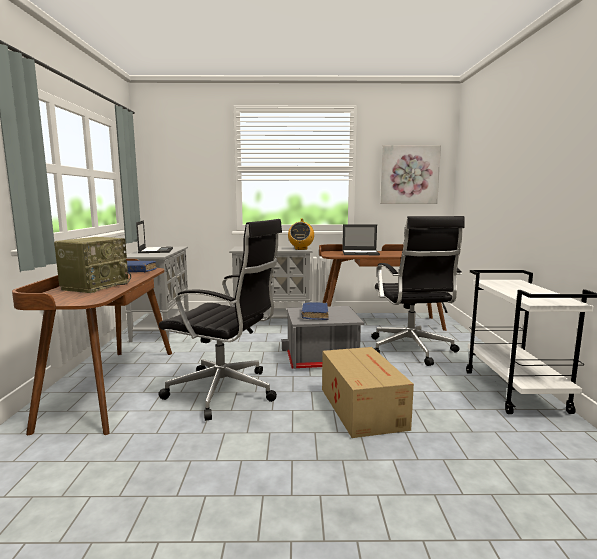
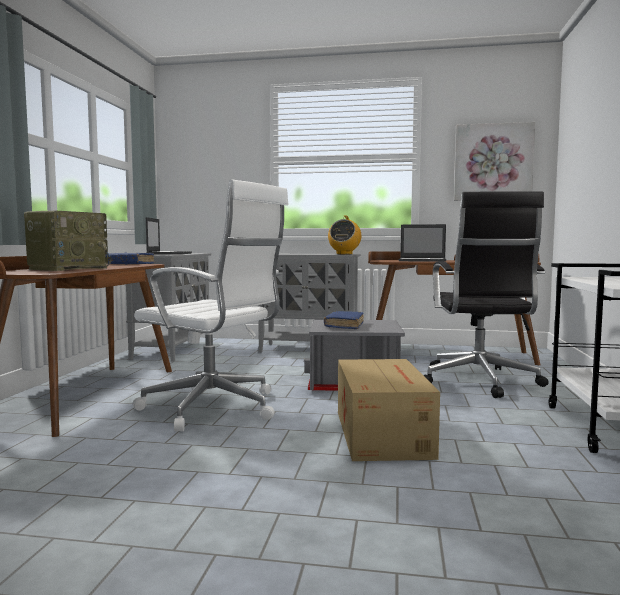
camera: 10 degrees right, 5 degrees down
(225, 392) = (214, 408): black office chair -> white office chair

